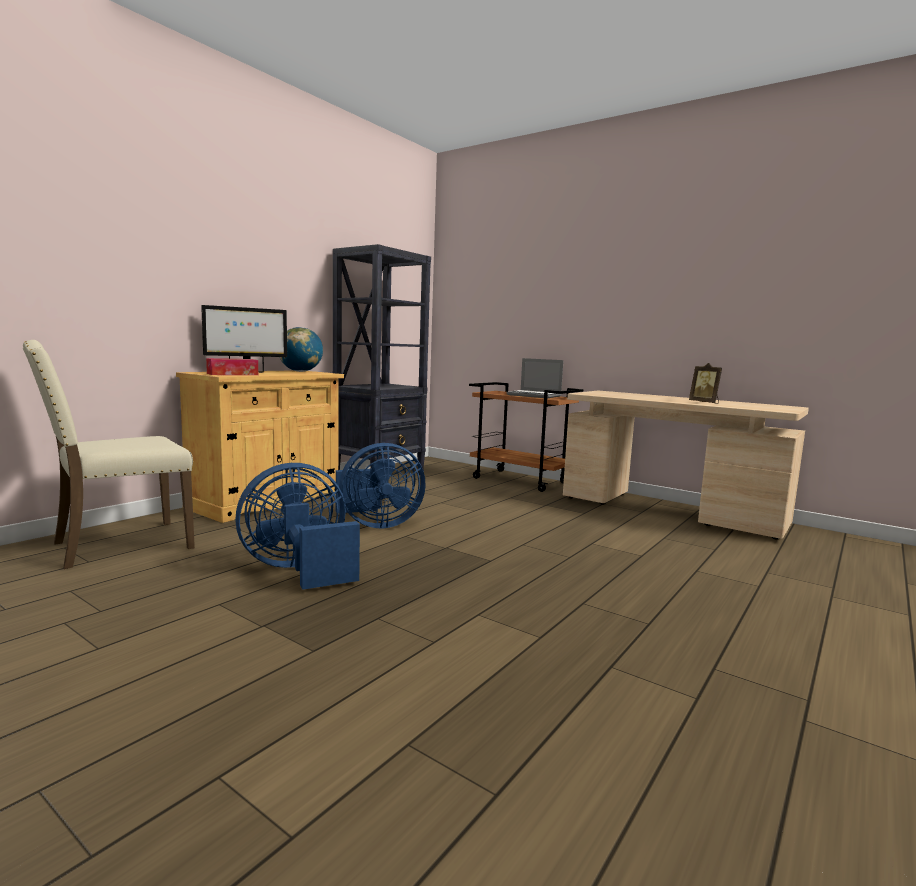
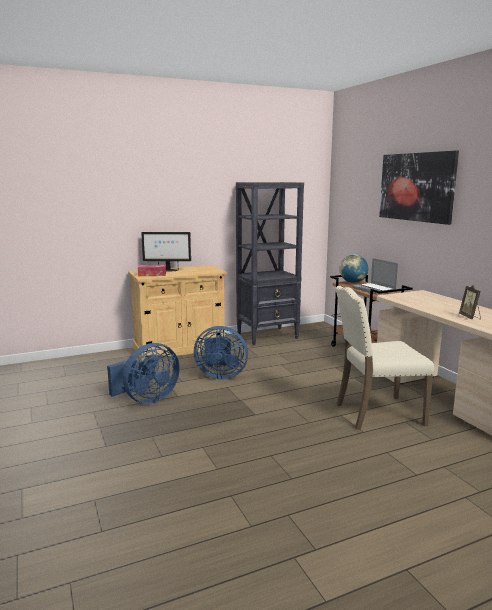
camera: 30 degrees right, 5 degrees up
(119, 545) = (85, 368): beige chair -> beige chair (376, 413)
(299, 570) = (147, 399): blue fan -> blue fan turned 135 degrees clockwise
(300, 371) = (205, 268): globe -> globe (353, 282)
(581, 266) = (416, 187): none -> picture

